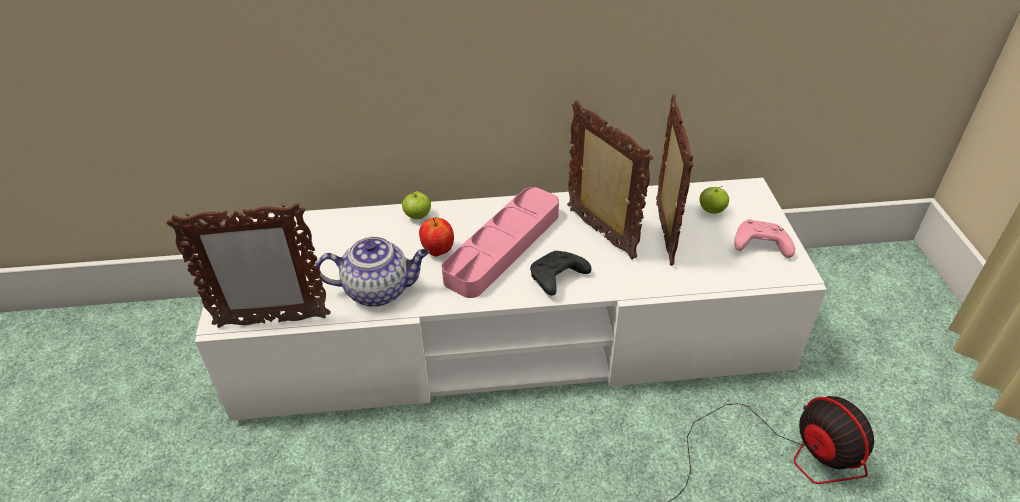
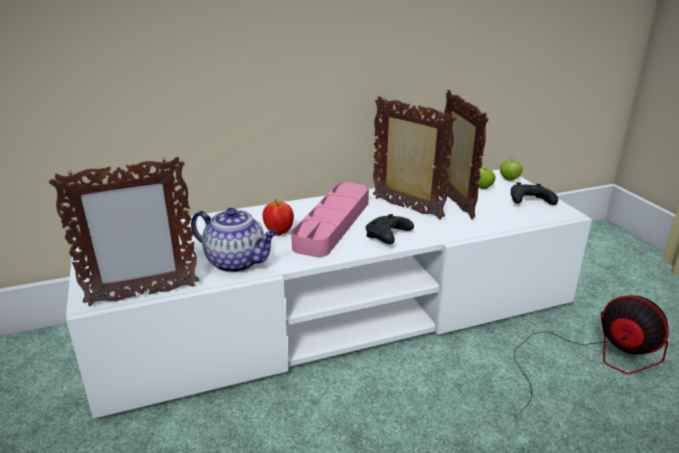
camera: 15 degrees left, 15 degrees down
(379, 290) = (237, 262): teapot -> teapot turned 45 degrees clockwise
(418, 216) = (251, 214): apple -> apple (509, 179)
(759, 246) = (529, 202): pink game controller -> black game controller

